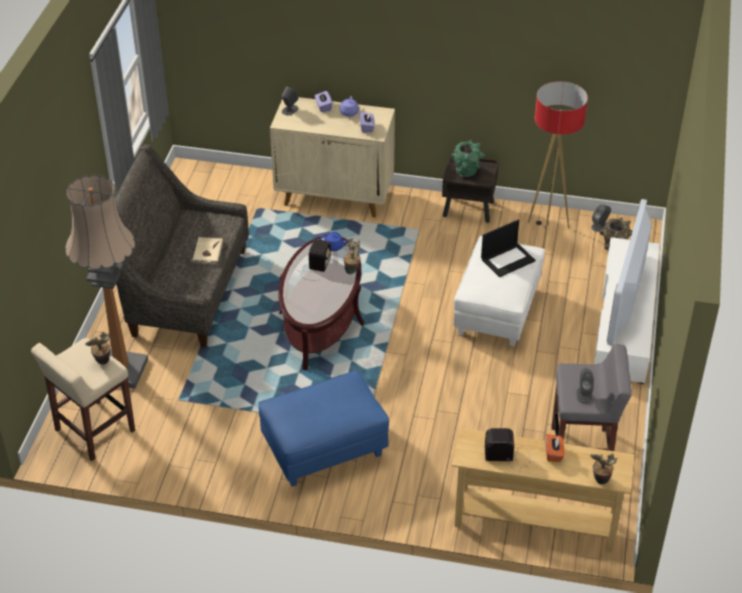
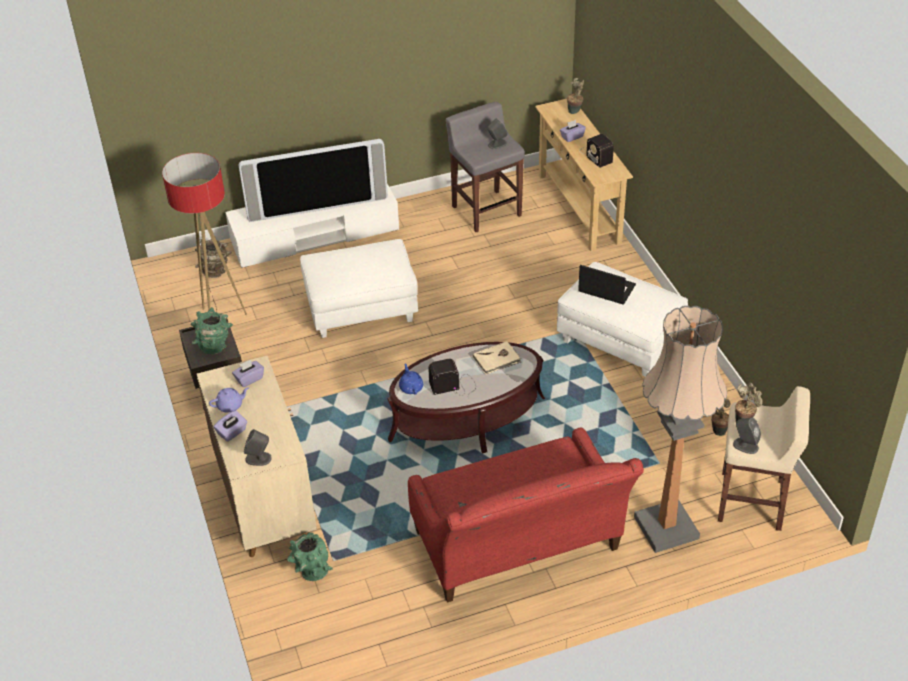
camera: 120 degrees left, 0 degrees up
(181, 291) = (520, 548): grey sofa -> red sofa
(207, 252) = (504, 472): beige book -> beige book (497, 360)
(257, 196) = (311, 572): none -> green vase
(324, 449) = (619, 342): blue ottoman -> white ottoman
(352, 270) = (435, 358): potted plant -> potted plant (718, 430)
(508, 259) = (339, 265): laptop -> laptop (605, 288)
(553, 453) = (572, 137): orange tissue box -> purple tissue box
(600, 226) = (186, 290): grey speaker -> grey speaker (745, 445)

